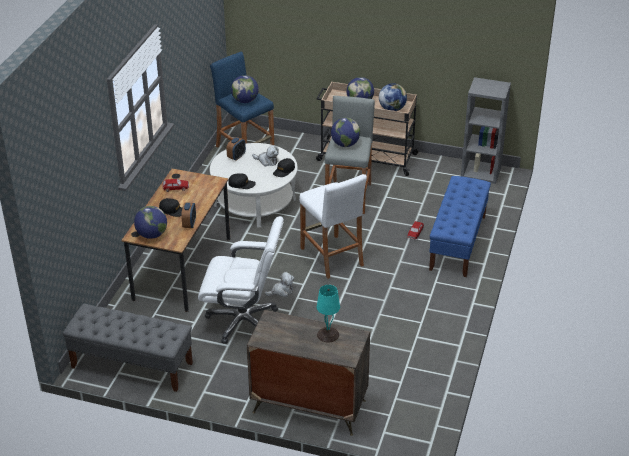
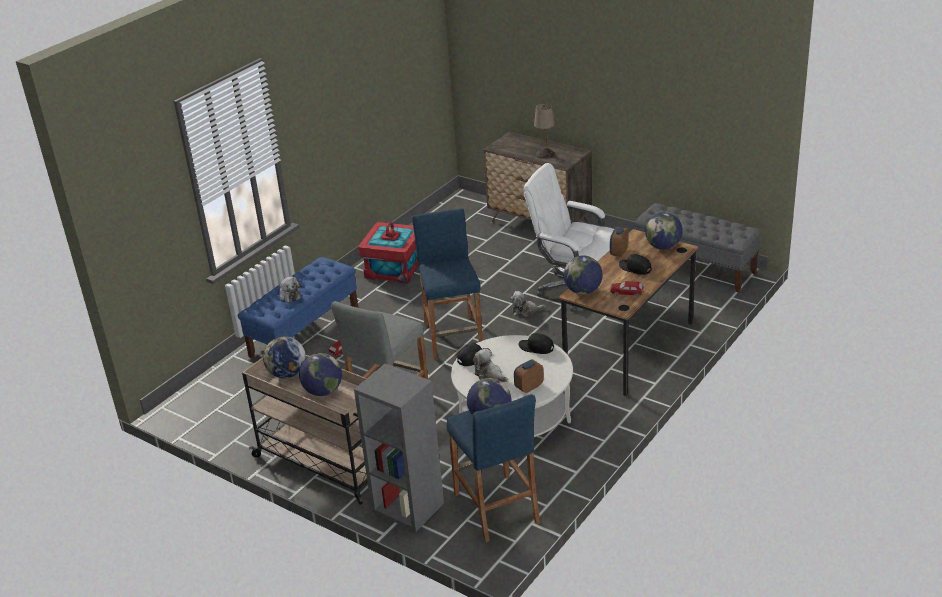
camera: 160 degrees left, 5 degrees down
(297, 331) = (544, 154): none -> beige table lamp
(328, 335) = (520, 150): turquoise table lamp -> none
(331, 257) = (453, 337): white stool -> blue stool
(345, 144) = (388, 328): globe -> globe (583, 291)
(428, 320) = (394, 269): none -> red storage box
(462, 199) = (289, 295): none -> plush toy
(481, 172) = (196, 414): grey bookcase -> grey bookcase (407, 507)

